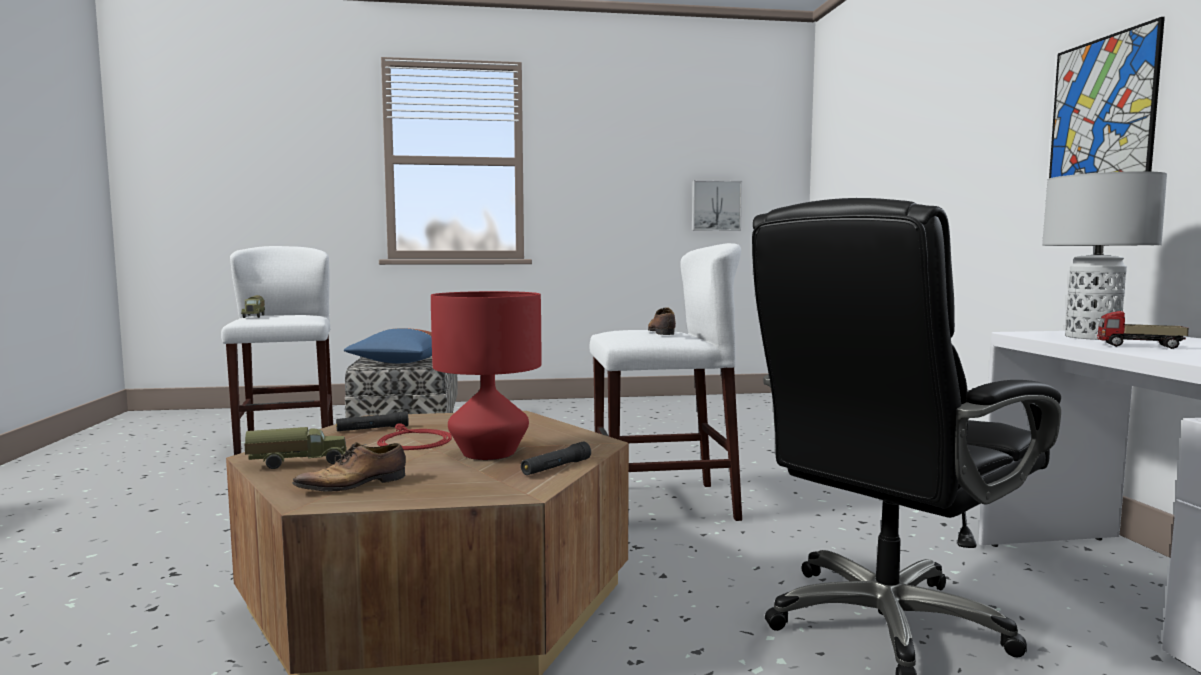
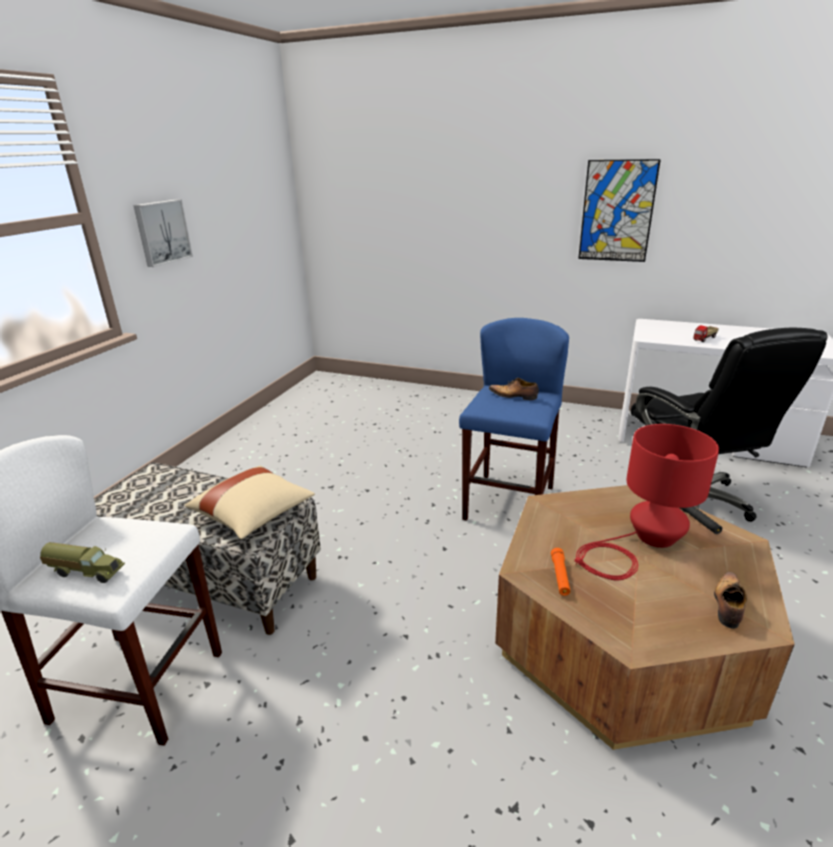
camera: 60 degrees left, 20 degrees up
(298, 463) = (663, 626): toy truck -> none
(355, 485) = (728, 604): shoe -> shoe turned 150 degrees counterclockwise
(372, 429) = (560, 576): black flashlight -> orange flashlight
(400, 363) = (254, 515): blue pillow -> beige pillow
(663, 504) = (508, 503): white stool -> blue stool
(715, 206) = (251, 234): picture -> picture (162, 232)
(1091, 337) = (667, 333): white table lamp -> none

